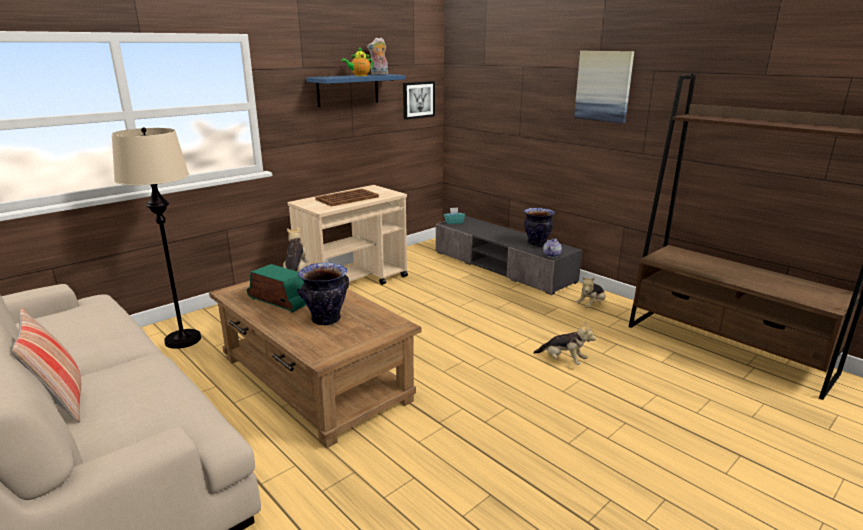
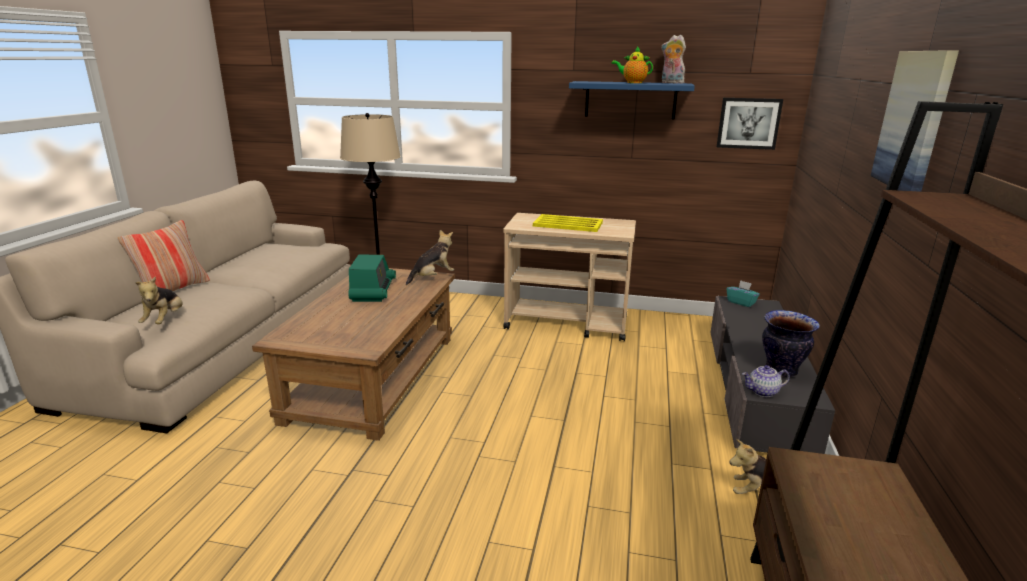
camera: 55 degrees right, 0 degrees up
(326, 320) = (351, 318): vase -> none
(346, 198) = (567, 224): brown tray -> yellow tray
(563, 360) = (565, 518): plush toy -> plush toy (165, 320)

